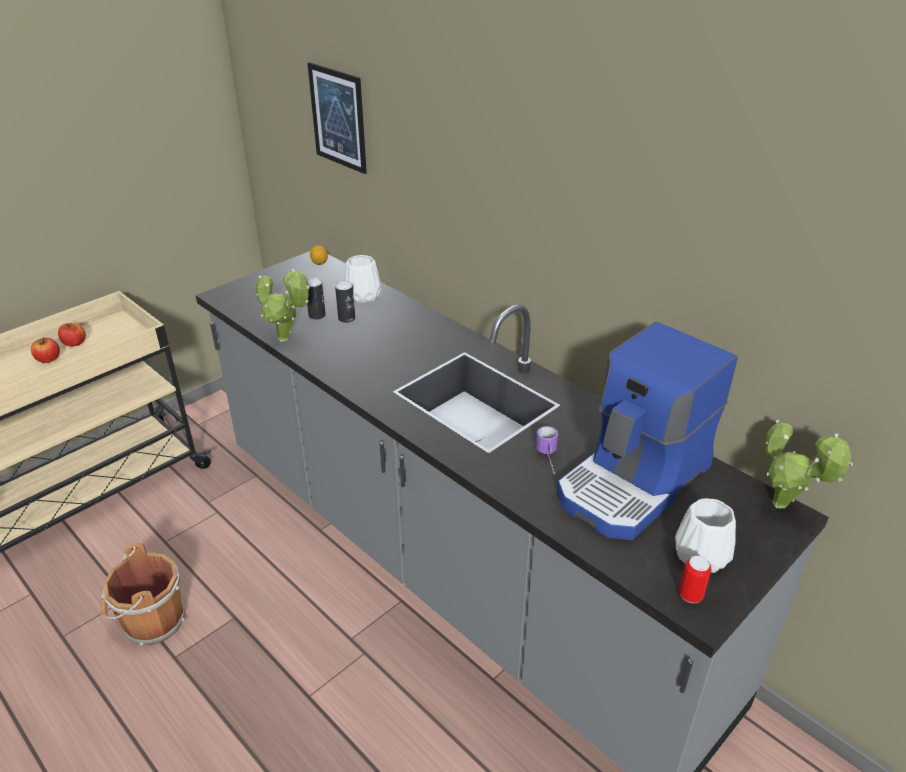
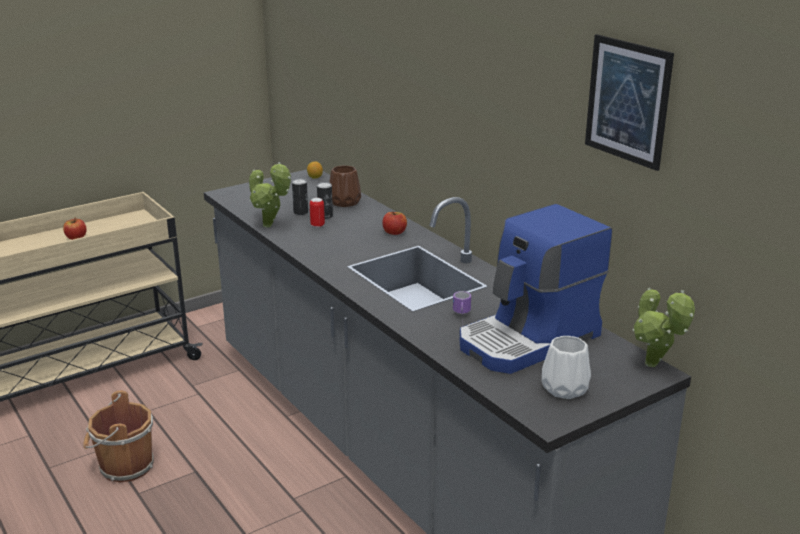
camera: 10 degrees right, 10 degrees down
(75, 343) = (99, 228): apple -> apple (394, 232)
(338, 118) = (338, 50): picture -> picture (627, 101)
(364, 296) = (345, 202): white vase -> brown vase
(690, 595) = (544, 410): can -> can (317, 225)

